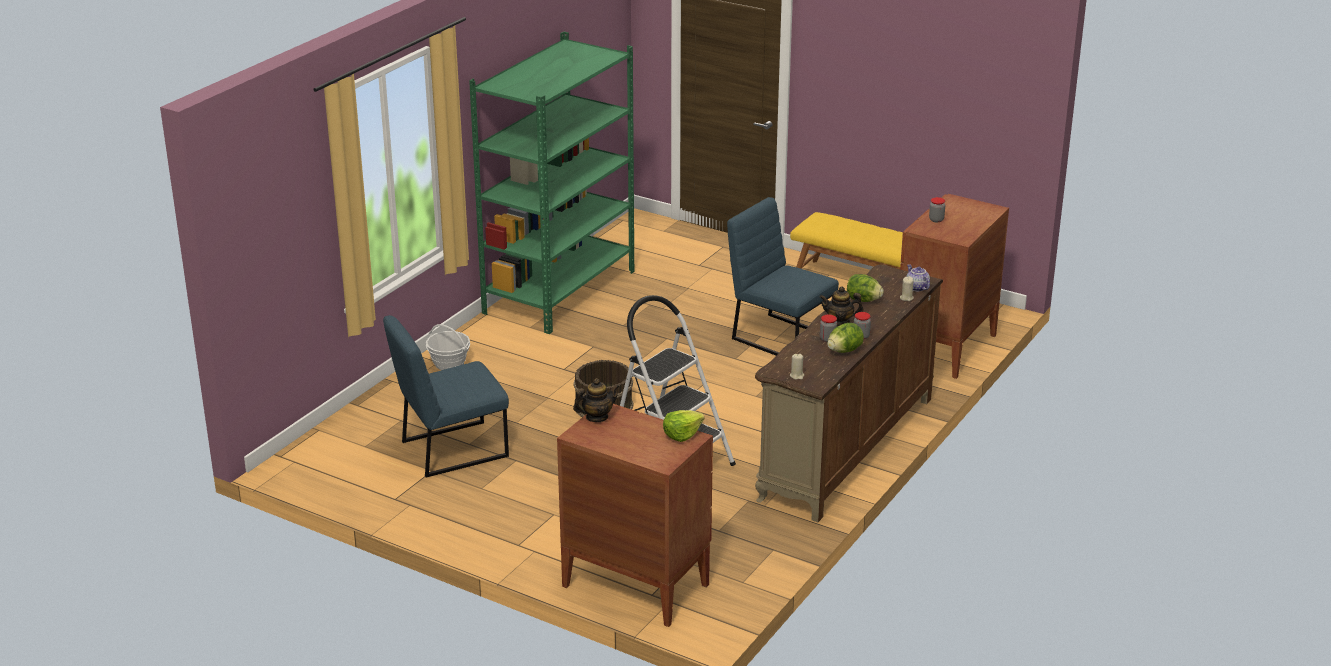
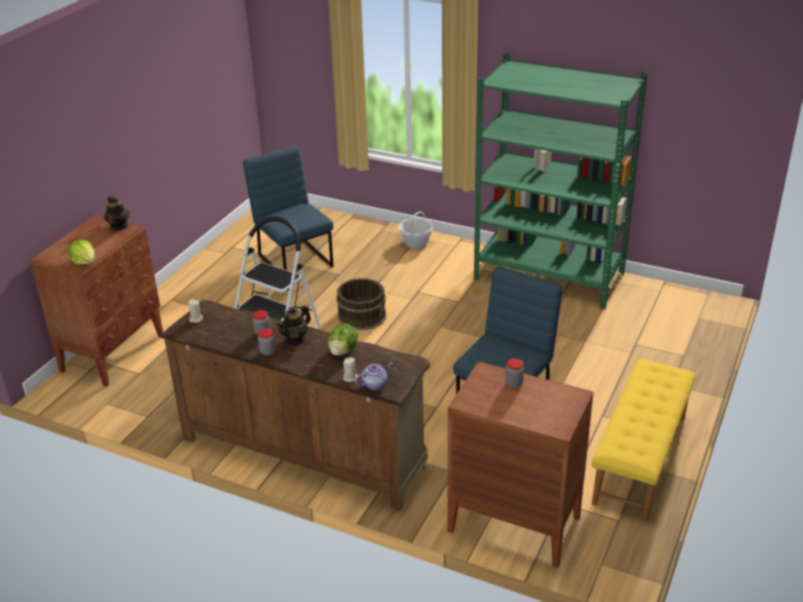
camera: 85 degrees right, 5 degrees up
(840, 322) = (295, 338): teapot -> teapot turned 135 degrees counterclockwise
(844, 350) = (240, 343): lettuce -> none

